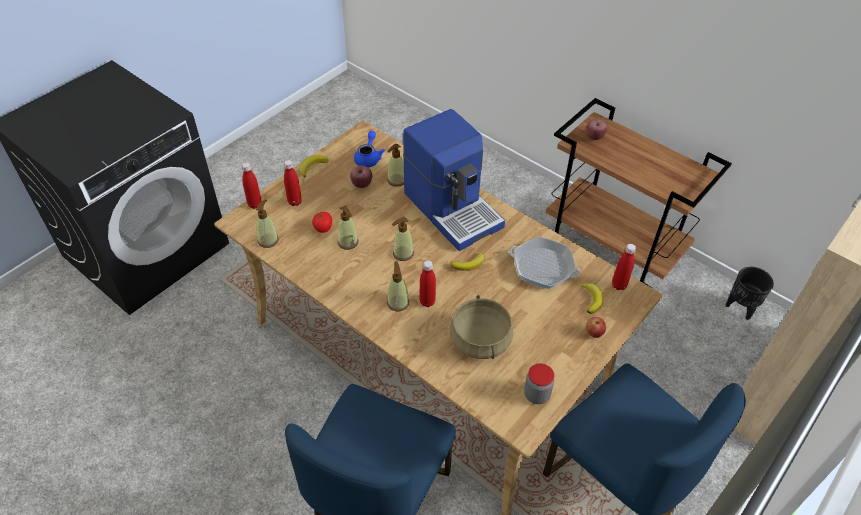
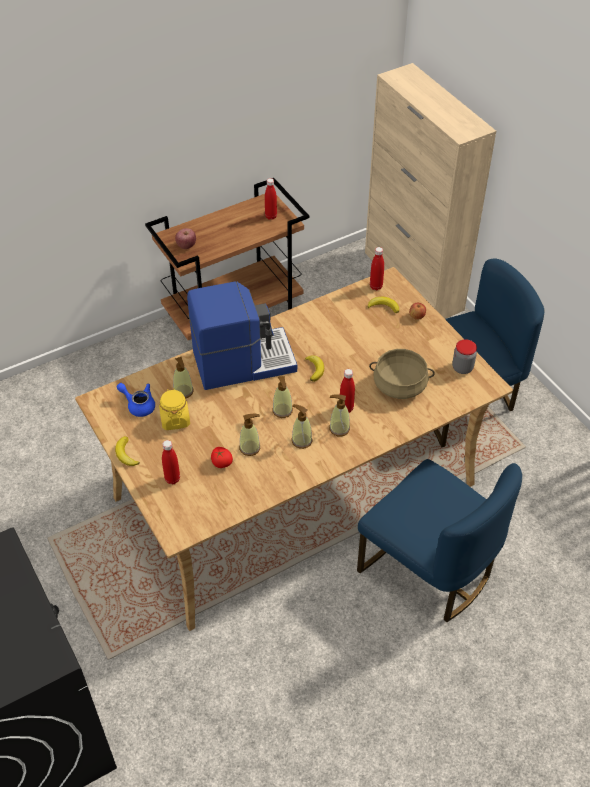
camera: 70 degrees left, 0 degrees up
(255, 204) = (158, 514): red bottle -> red bottle (271, 216)
(268, 240) = (217, 511): soap dispenser -> soap dispenser (301, 440)
(362, 184) = (175, 419): apple -> yellow jar
(543, 267) = (338, 324): frying pan -> none
(740, 308) = (336, 268): black planter -> none

